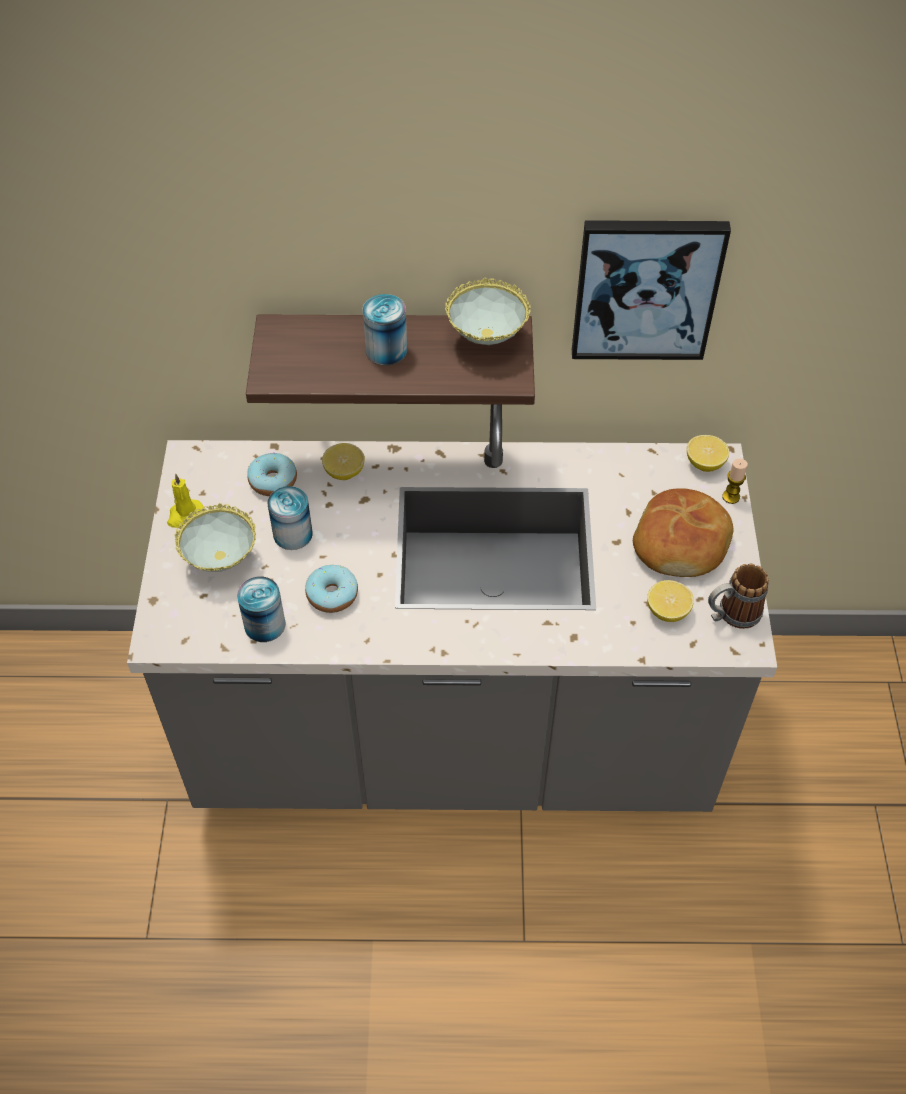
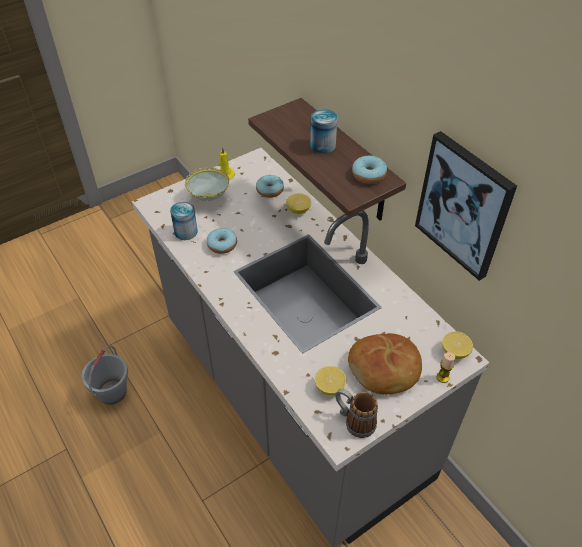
camera: 55 degrees right, 5 degrees down
(245, 976) = (112, 392): none -> grey bucket
(293, 534) = (245, 213): can -> none
(486, 340) = (368, 175): bowl -> donut

